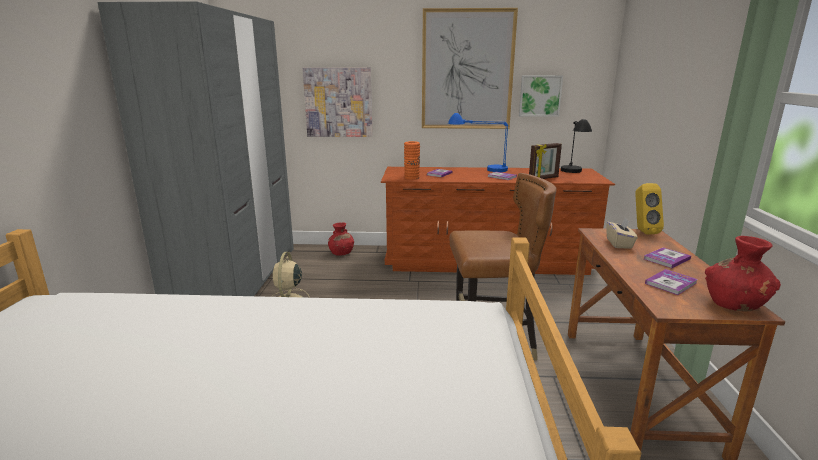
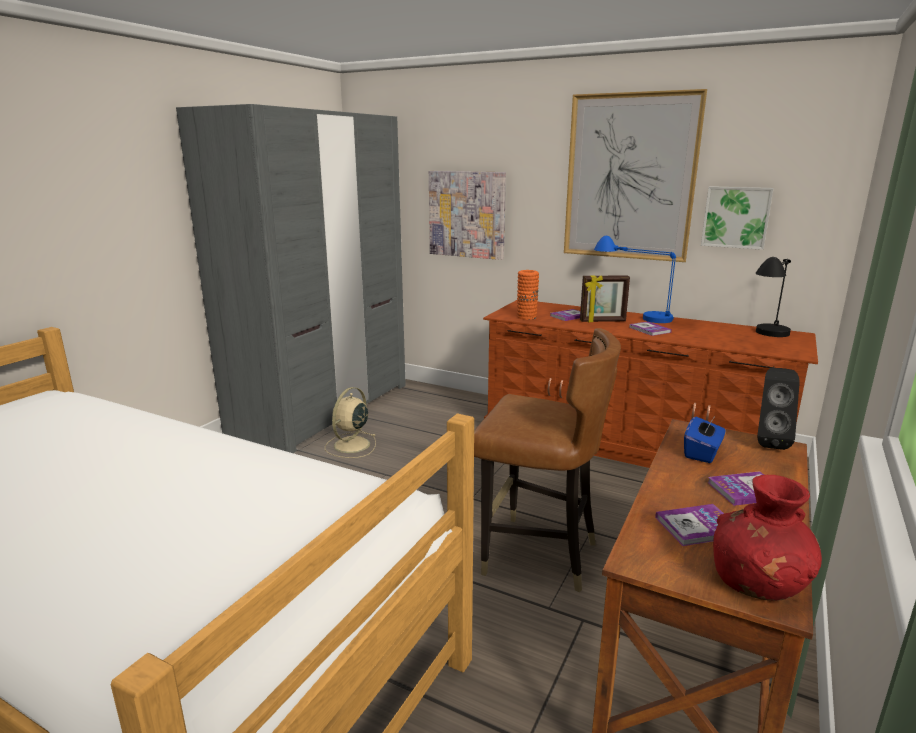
camera: 25 degrees right, 0 degrees up
(341, 253) = (453, 400): red vase -> none
(543, 178) = (709, 340): picture frame -> picture frame (602, 321)
(619, 243) = (702, 453): beige tissue box -> blue tissue box
(642, 231) = (769, 442): yellow speaker -> black speaker

